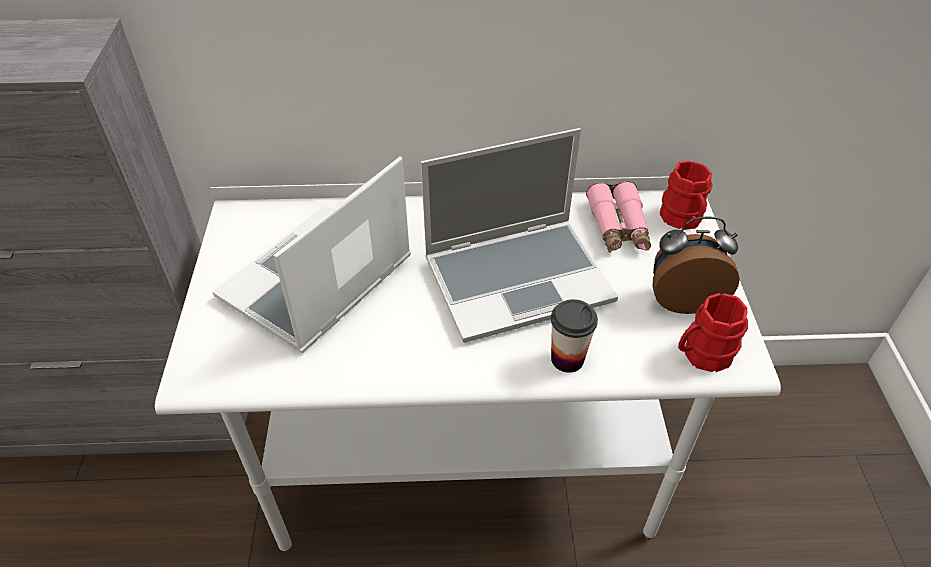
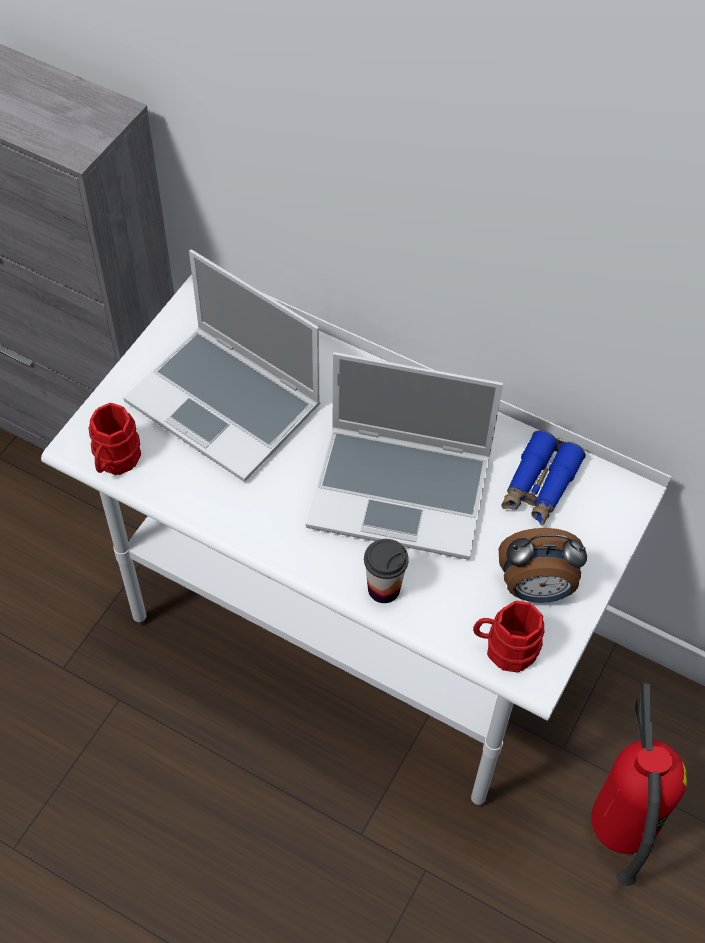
camera: 30 degrees right, 10 degrees up
(316, 281) = (227, 404): laptop -> laptop turned 120 degrees counterclockwise
(618, 227) = (539, 486): pink binoculars -> blue binoculars
(683, 220) = (611, 511): red mug -> red mug (115, 461)
(683, 298) = (536, 589): alarm clock -> alarm clock turned 150 degrees clockwise
(752, 496) = (617, 828): none -> fire extinguisher

